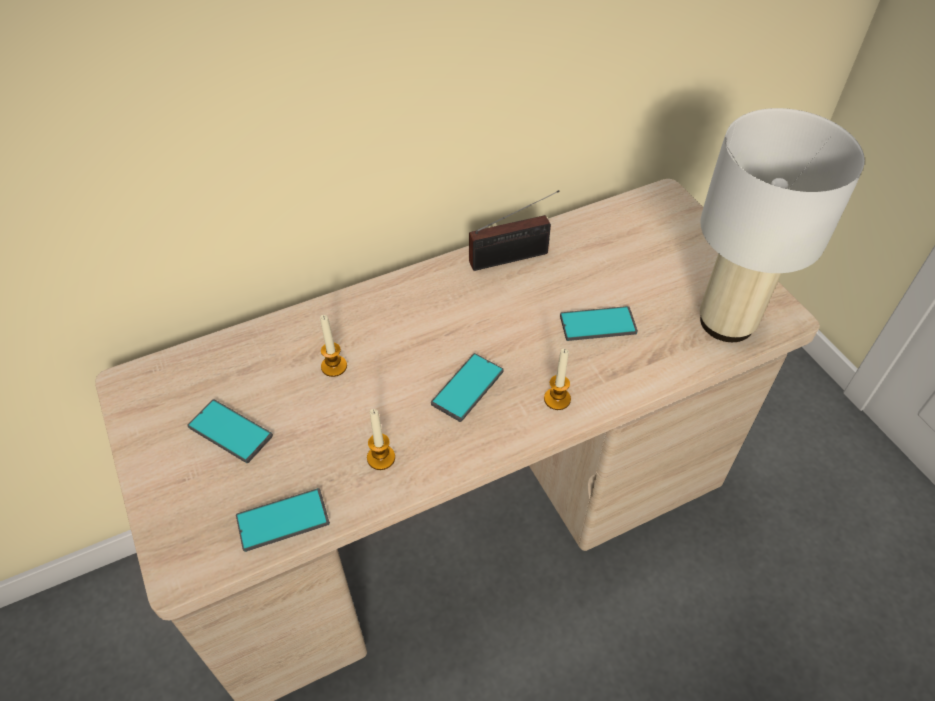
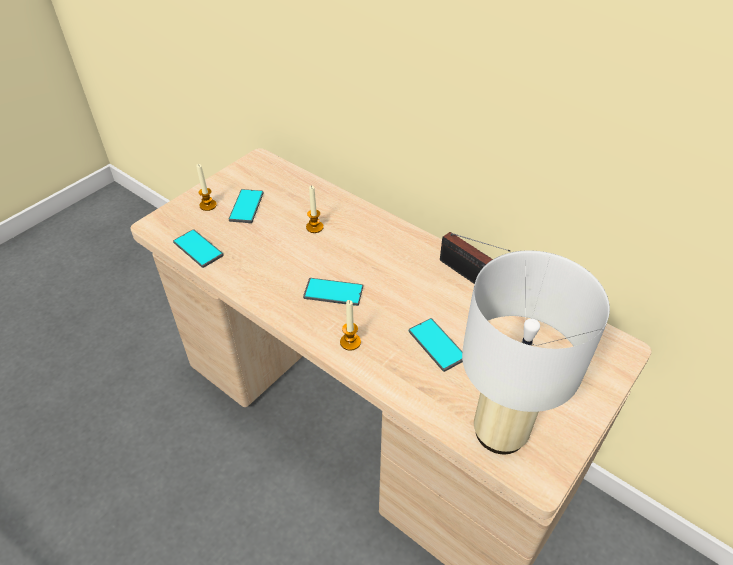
camera: 65 degrees right, 5 degrees down
(381, 458) = (257, 272): candle -> candle (208, 205)

